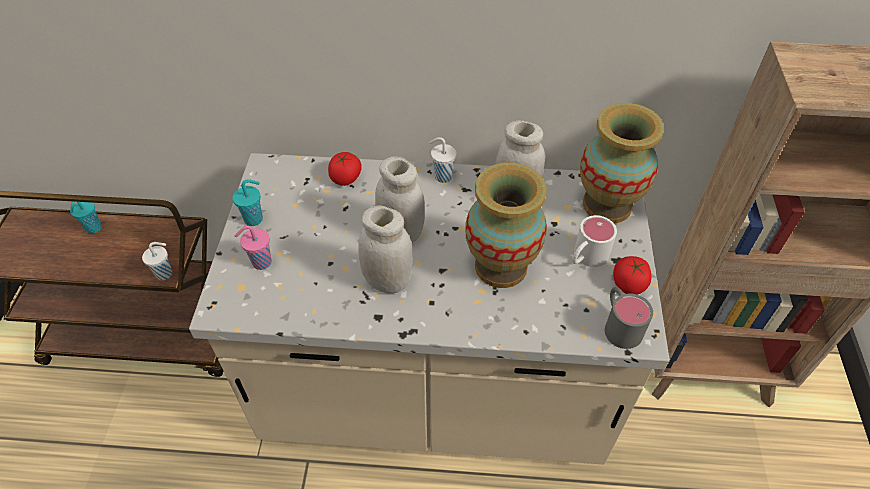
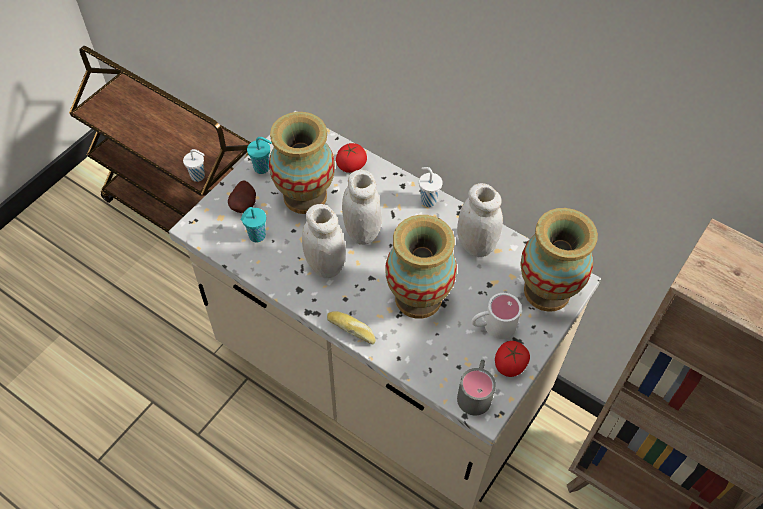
camera: 30 degrees right, 5 degrees up
(93, 228) = (170, 115): turquoise cup -> turquoise cup (256, 236)
(260, 262) = (245, 205): pink cup -> potato
(319, 226) = (305, 196): none -> vase
(460, 328) = (352, 329): none -> bread

